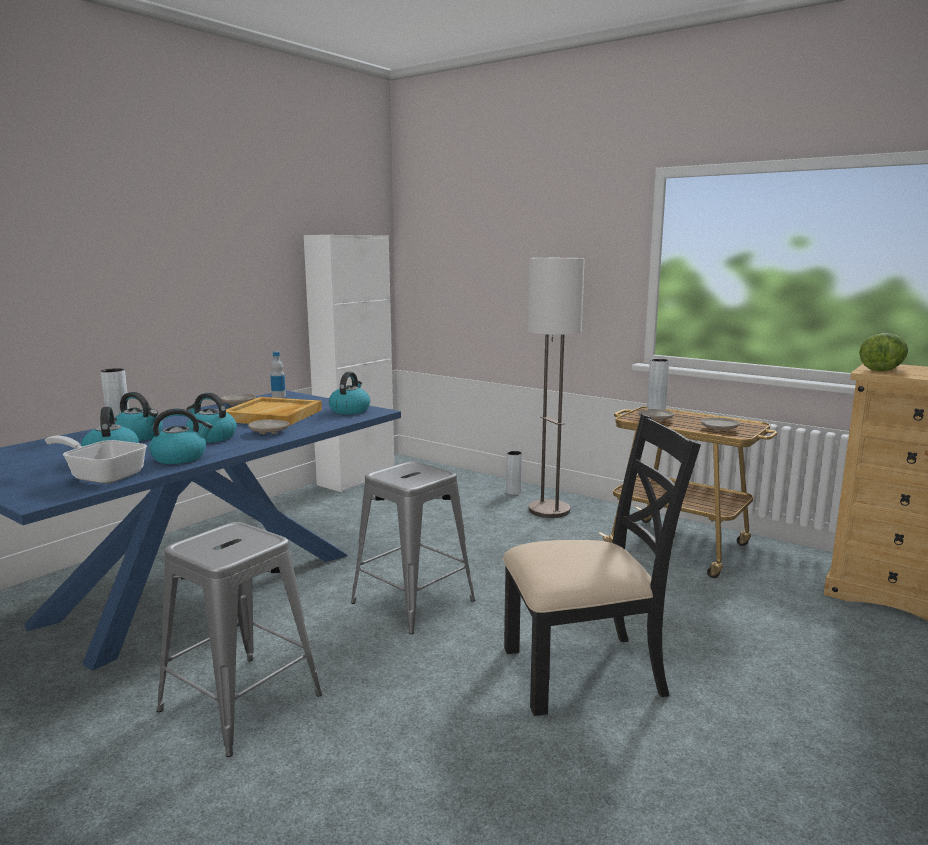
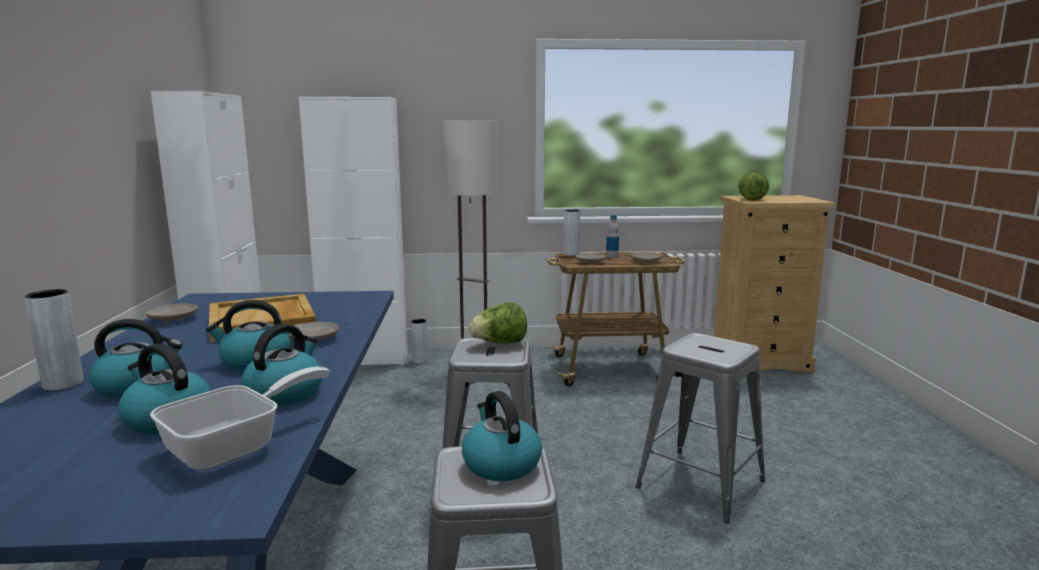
camera: 40 degrees left, 0 degrees up
(102, 475) = (236, 446): frying pan -> frying pan turned 150 degrees clockwise
(278, 396) = (204, 301): bottle -> bottle (612, 256)
(350, 410) = (339, 299): kettle -> kettle (500, 464)
(428, 471) = (499, 343): none -> lettuce
(473, 480) = (365, 359): none -> white cabinet
(585, 671) = (700, 484): black chair -> grey stool

